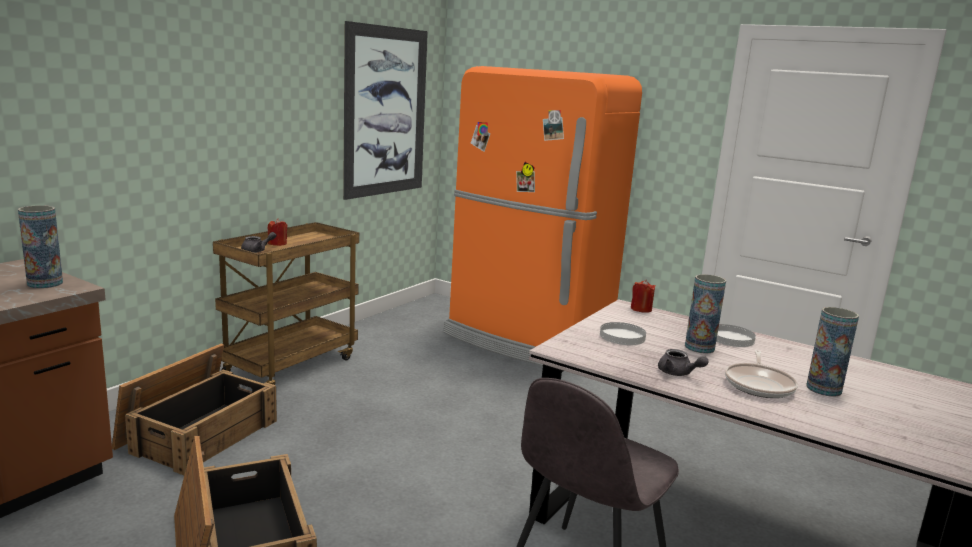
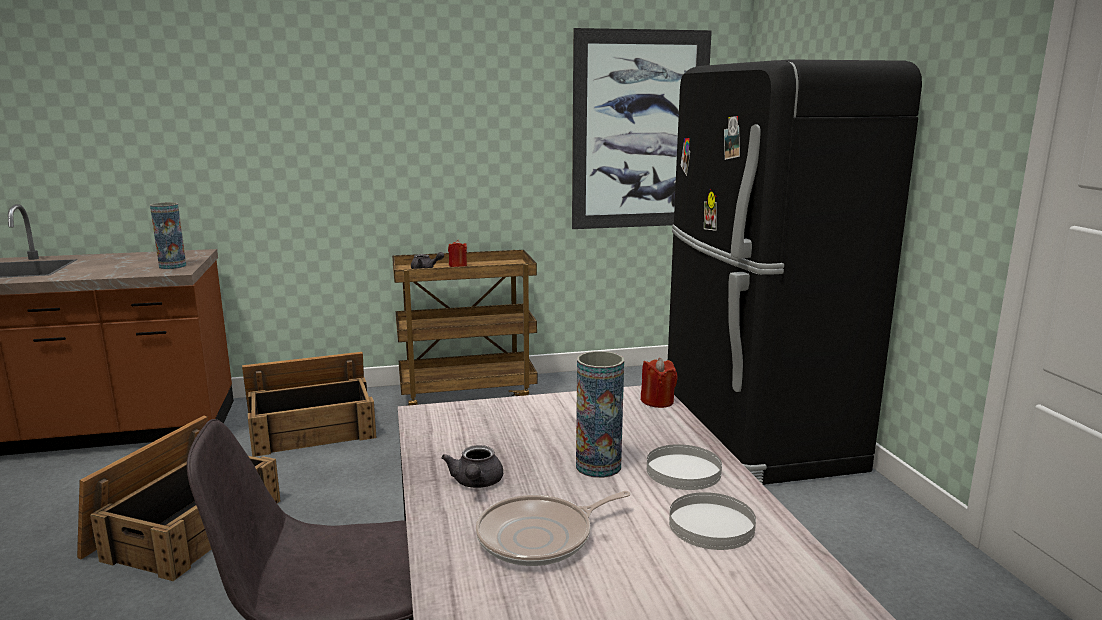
camera: 45 degrees right, 0 degrees up
(527, 340) = (752, 436): orange fridge -> black fridge
(622, 336) = (536, 423): white plate -> white plate (711, 525)
(823, 389) = (622, 585): vase -> none

